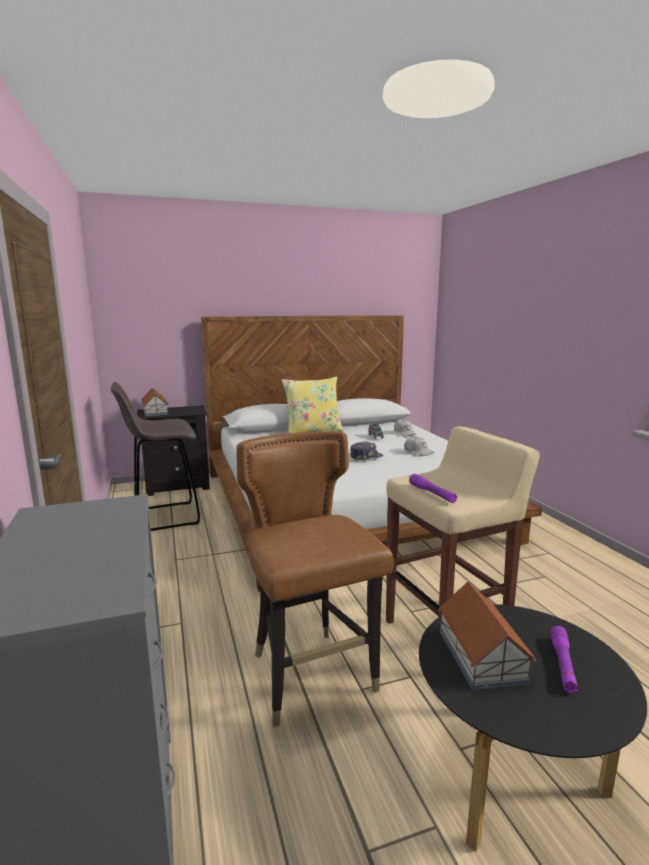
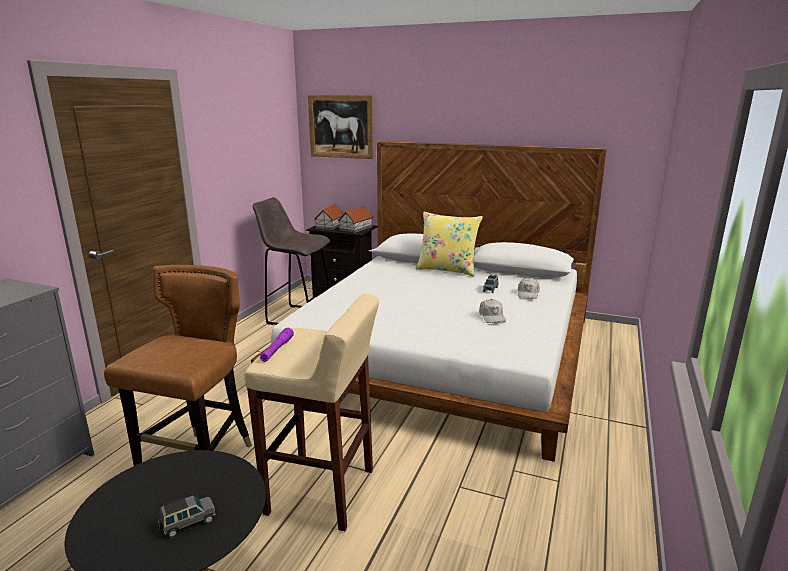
camera: 40 degrees right, 5 degrees up
(150, 302) = (341, 126): none -> picture
(365, 456) = (431, 307): cap -> none
(481, 655) = (164, 485): toy house -> toy house (356, 228)
(563, 665) = (188, 523): purple flashlight -> grey toy car

